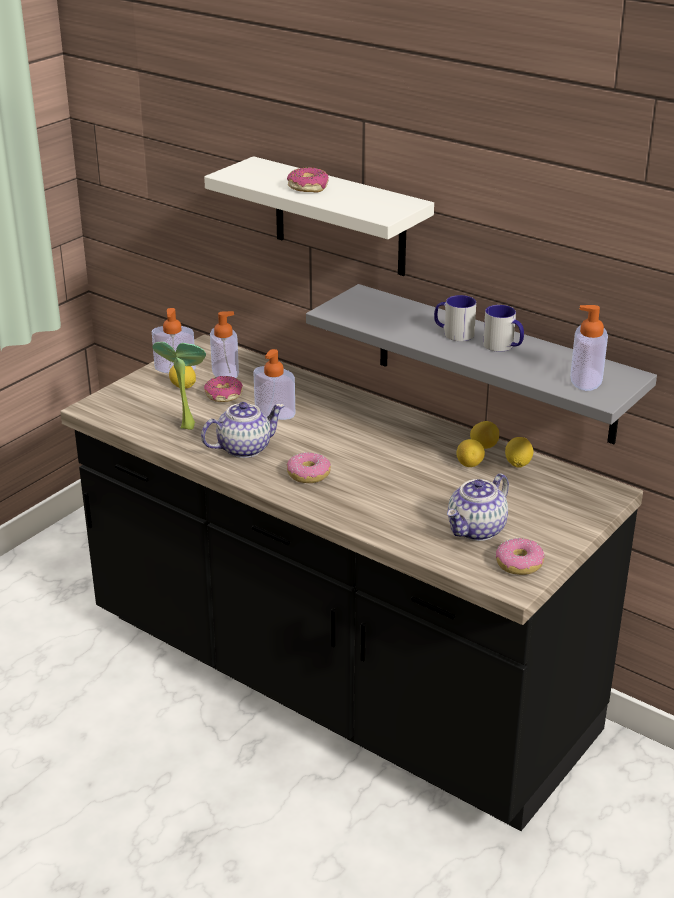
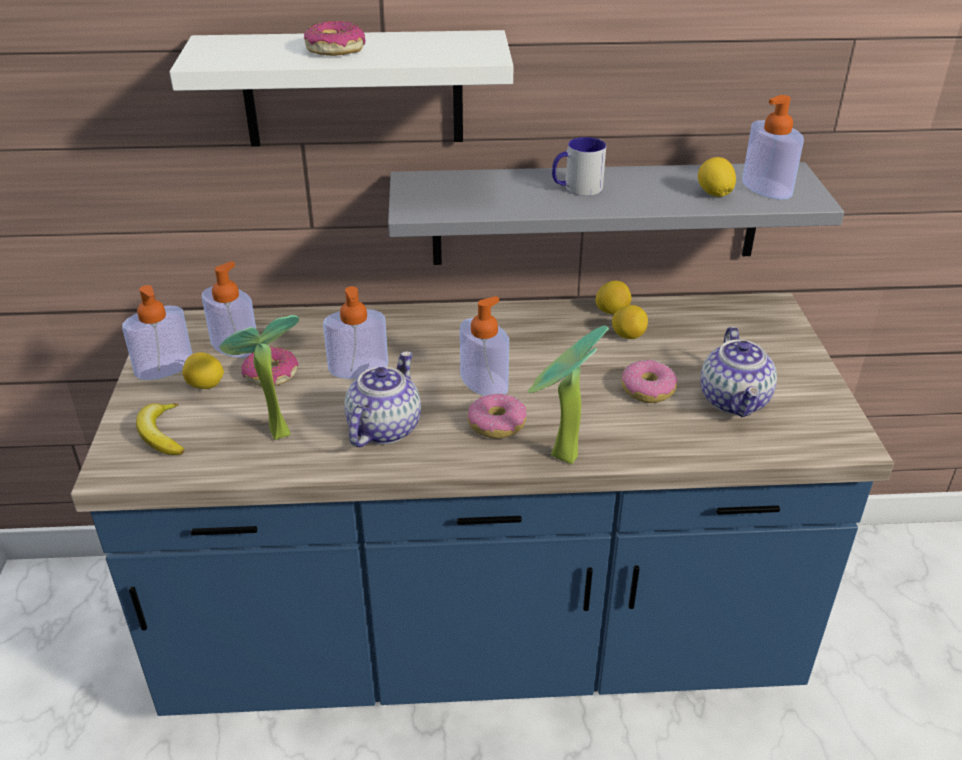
camera: 40 degrees left, 5 degrees up
(132, 401) = (162, 434): none -> banana
(316, 507) = (559, 459): none -> potted plant
(335, 450) = (484, 382): none -> soap dispenser
(337, 680) = (481, 636): black counter -> blue counter
(503, 346) = (643, 184): mug -> none
(518, 464) = (665, 315): lemon -> lemon (714, 194)
(519, 563) = (818, 416): donut -> donut (647, 389)

